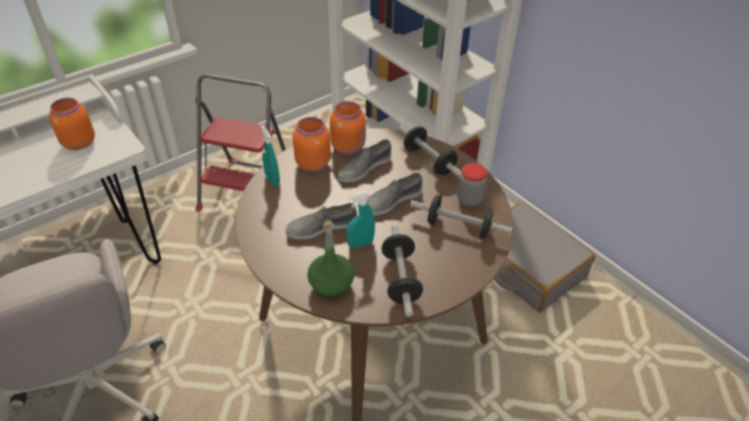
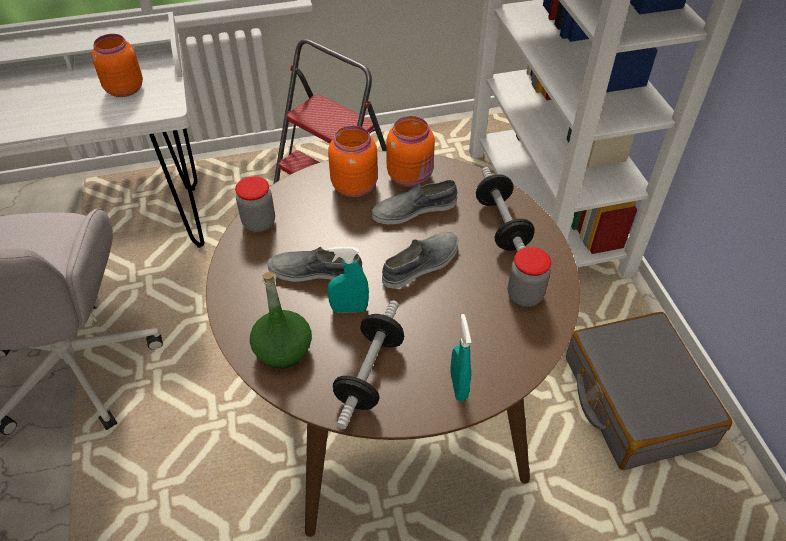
camera: 25 degrees right, 5 degrees up
(258, 207) = (259, 223): none -> jar
(272, 179) = (295, 192): turquoise spray bottle -> turquoise spray bottle (458, 386)
(391, 200) = (421, 264): grey shoe -> grey shoe turned 150 degrees clockwise
(458, 228) = (486, 330): dumbbell -> none

